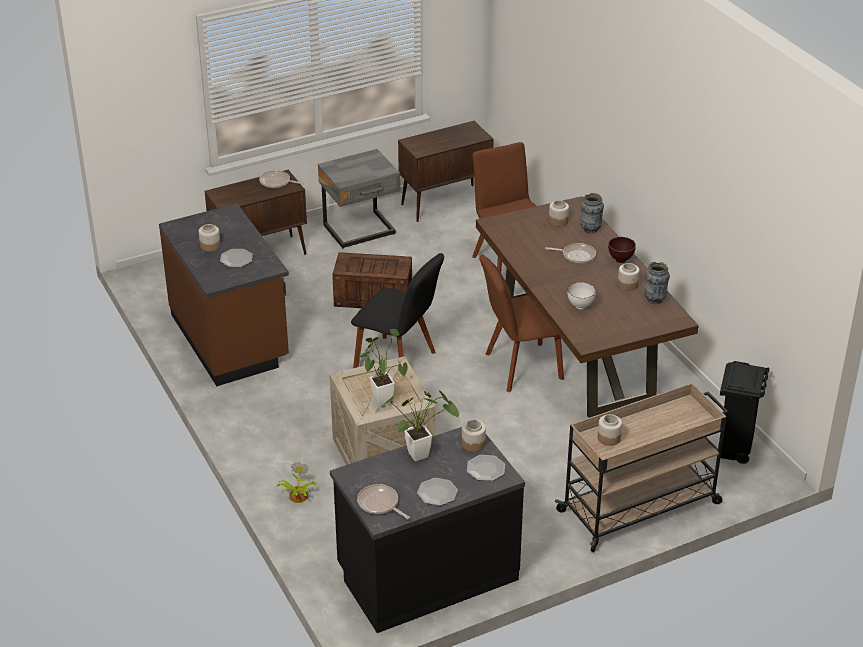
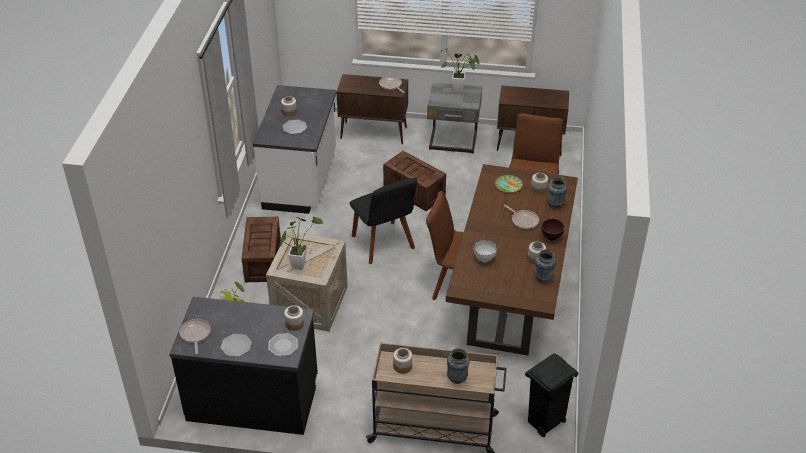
camera: 35 degrees right, 5 degrees up
(230, 338) = (301, 181): brown counter -> white counter
(279, 436) = (263, 260): none -> crate
(422, 454) = (257, 314): potted plant -> potted plant (461, 90)
(525, 230) = (508, 185): none -> plate
(671, 424) = (457, 378): none -> vase

